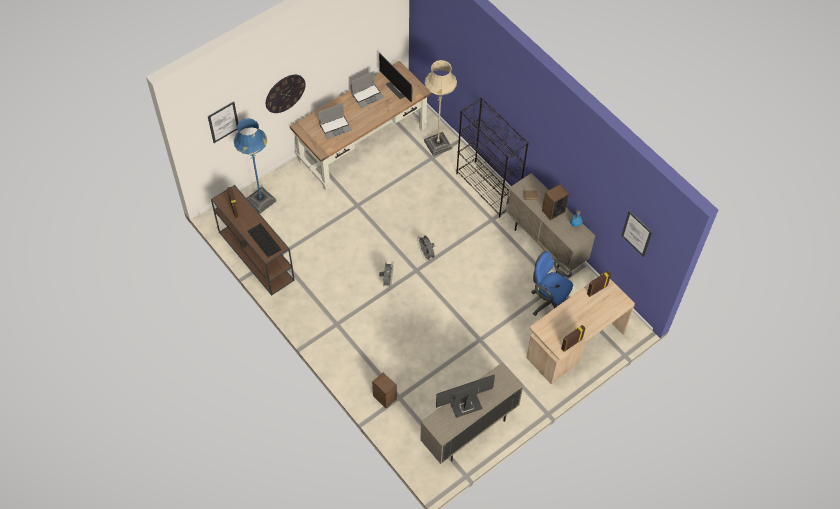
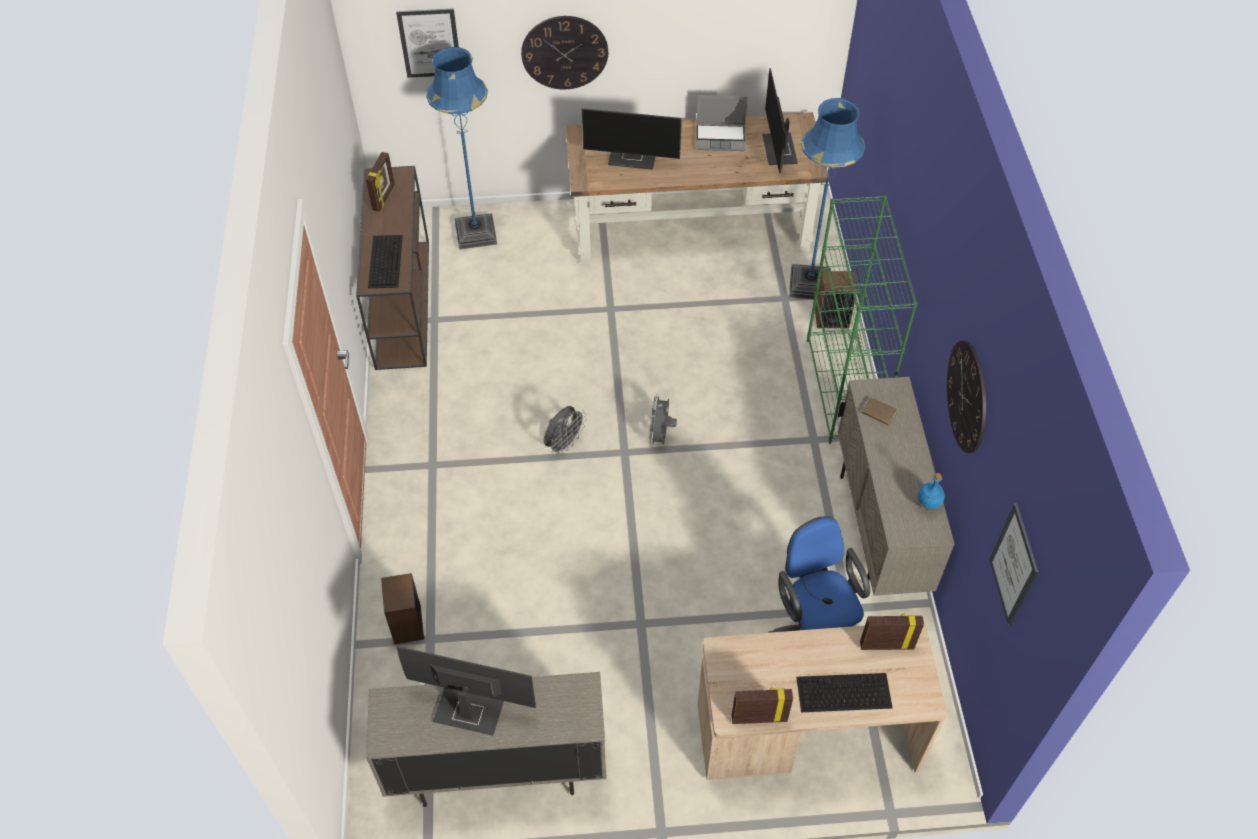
camera: 35 degrees right, 5 degrees down
(335, 127) = (633, 158): laptop -> monitor
(438, 145) = (809, 284): beige floor lamp -> blue floor lamp
(488, 189) = (842, 389): black bookcase -> green bookcase
(553, 211) = (902, 459): speaker -> speaker (831, 318)
(579, 175) = (967, 396): none -> wall clock
(594, 317) = (843, 693): none -> keyboard

